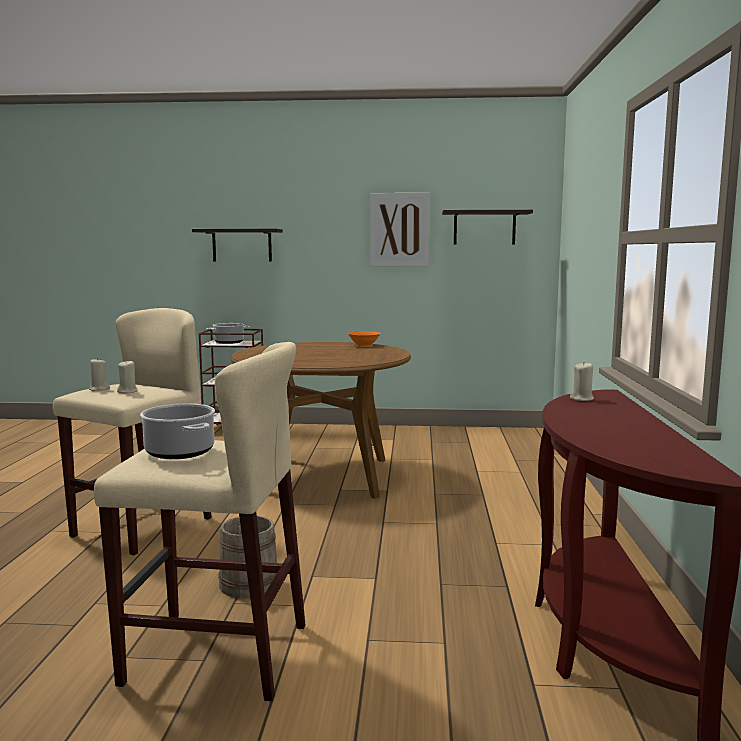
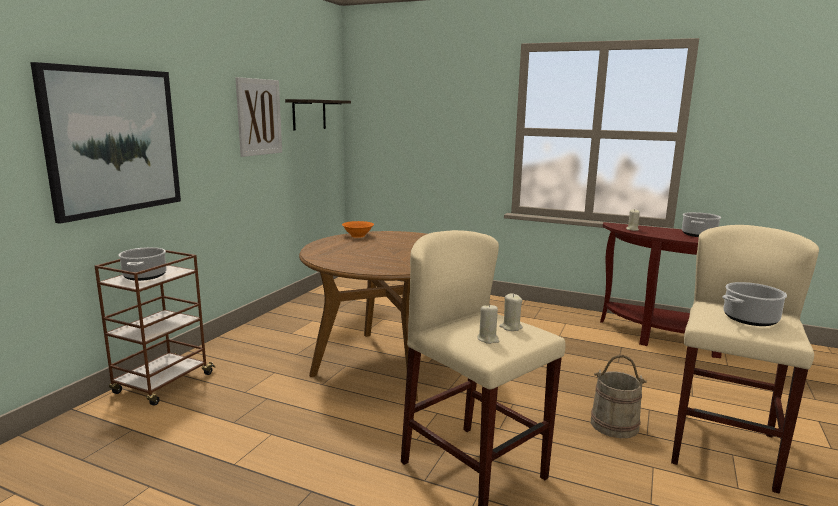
camera: 70 degrees left, 5 degrees up
(242, 245) = (113, 141): shelf -> picture
(623, 426) = (698, 234): none -> cooking pot

